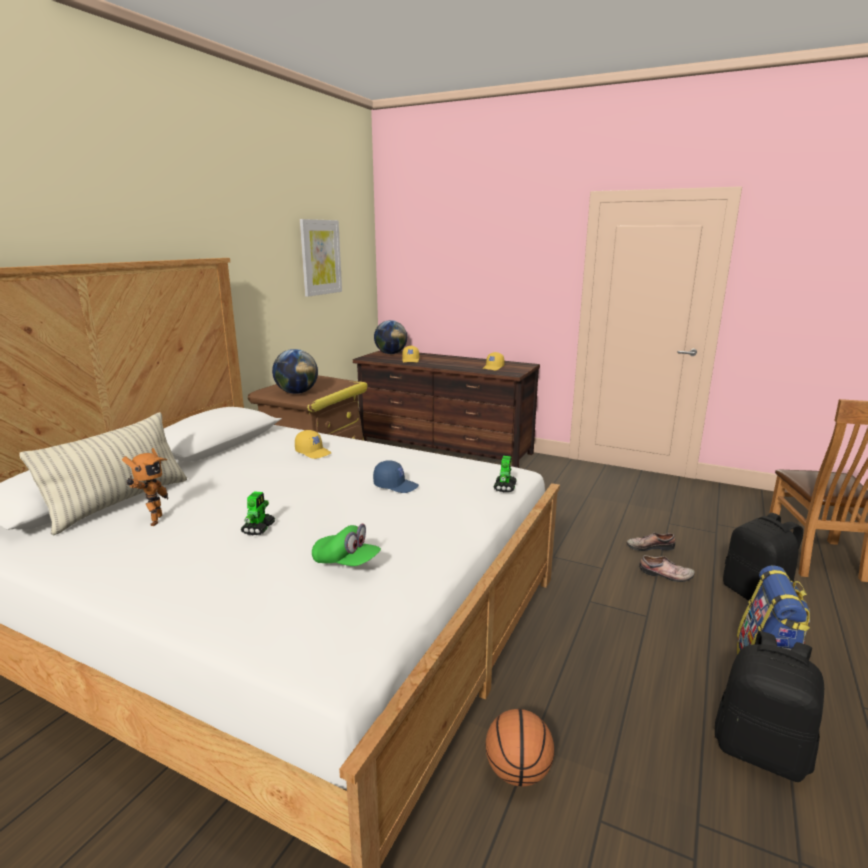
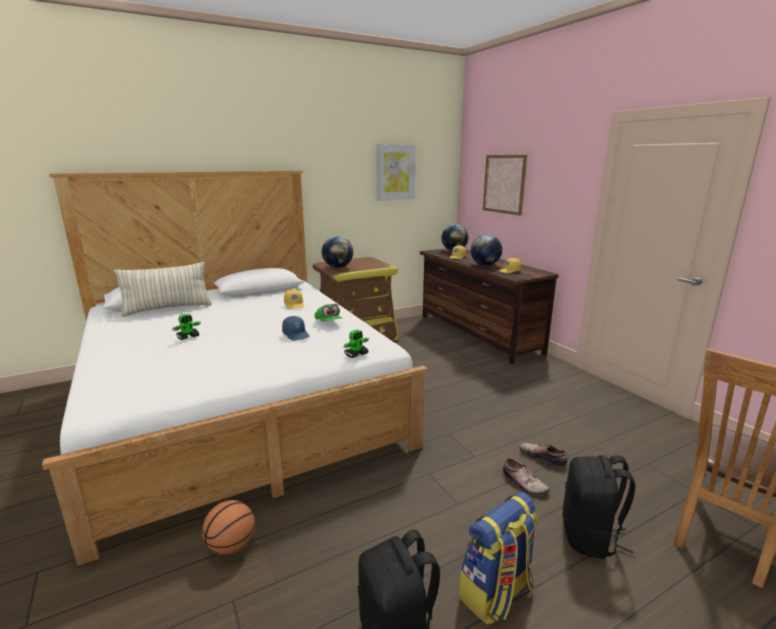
camera: 35 degrees right, 0 degrees up
(153, 521) = (163, 321): toy robot -> none
(346, 562) = (185, 365): green cap -> green cap (328, 322)
(452, 267) = (504, 183): none -> picture
(457, 365) = (485, 265): none -> globe

